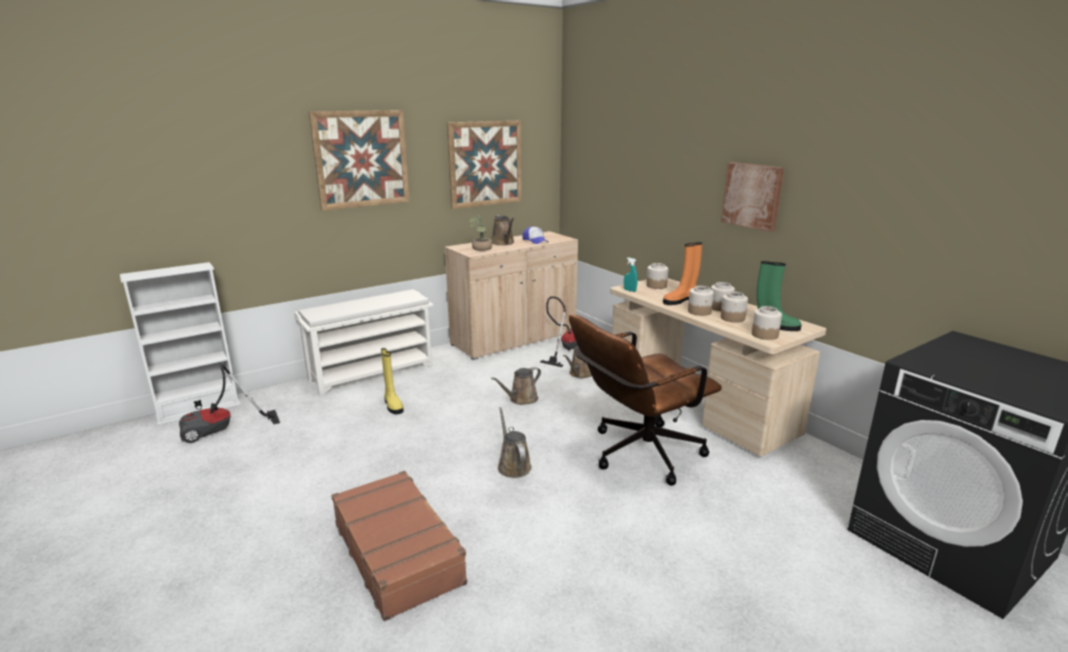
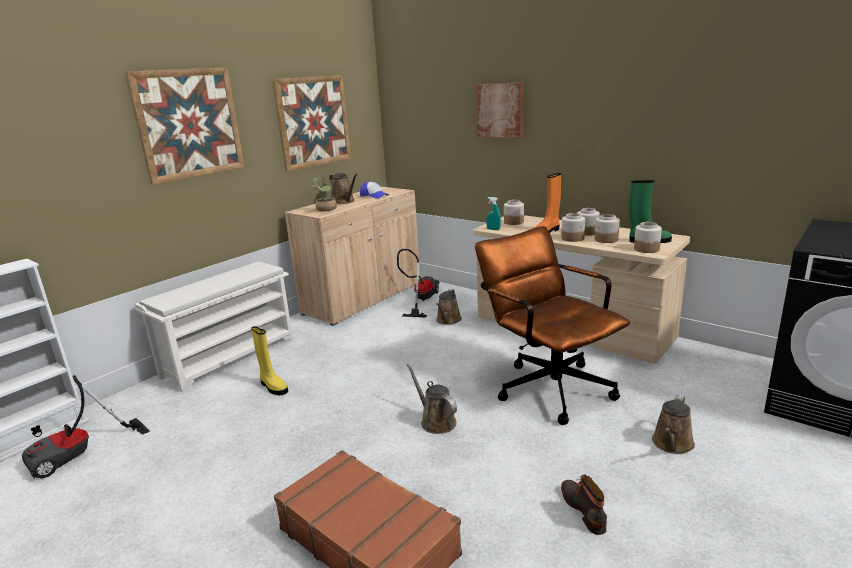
camera: 15 degrees left, 0 degrees up
(521, 399) = (405, 355): brown watering can -> brown watering can (672, 444)
(598, 575) = (584, 509): none -> boot
(637, 455) = (547, 385): brown office chair -> brown office chair turned 105 degrees clockwise
(752, 196) = (601, 123): picture -> picture (500, 110)

